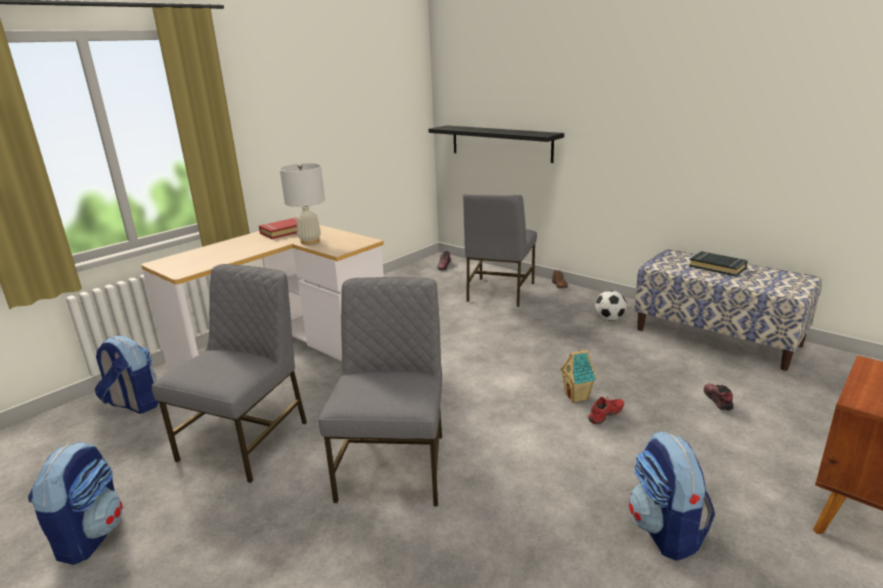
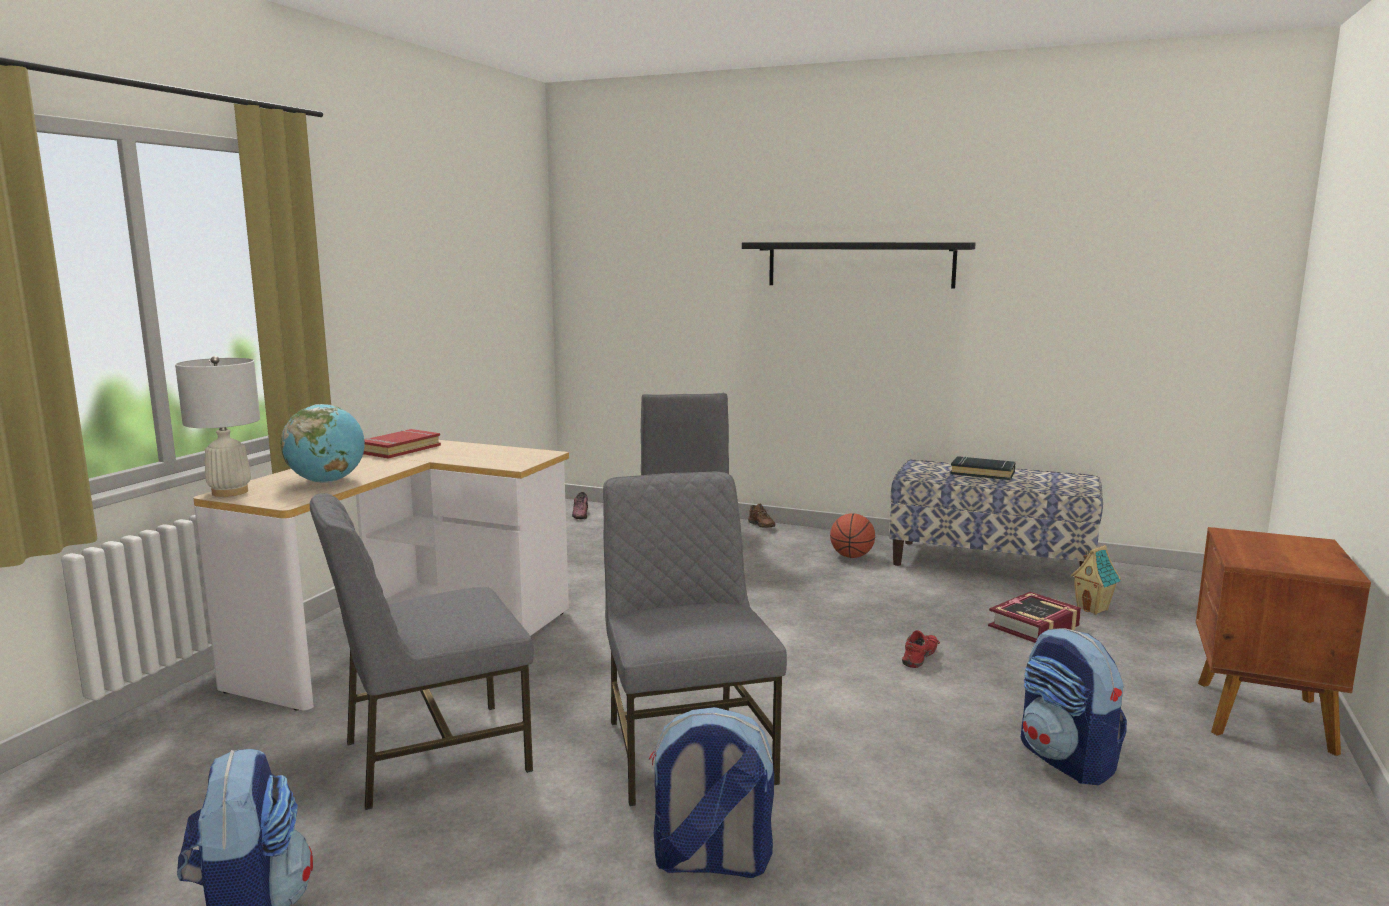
camera: 20 degrees left, 10 degrees down
(133, 404) = (182, 739): backpack -> backpack (710, 862)
(219, 257) = (327, 481): none -> globe
(247, 440) = (432, 755): grey chair -> grey chair turned 120 degrees counterclockwise
(310, 241) = (456, 458): white table lamp -> white table lamp (230, 492)
(500, 143) = (663, 332): black shelf -> black shelf (859, 264)
(577, 397) = (871, 642): toy house -> toy house (1093, 608)
(609, 319) = (851, 556): football -> basketball
(717, 400) = (1034, 626): shoe -> book

